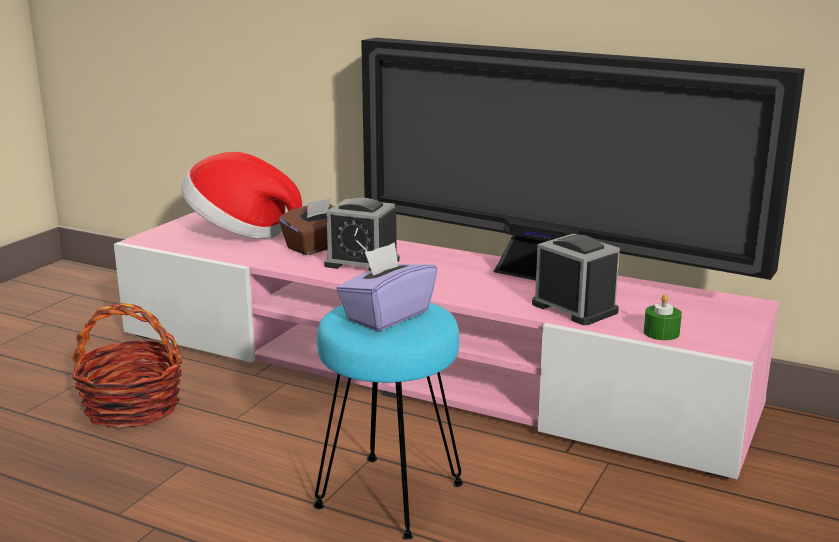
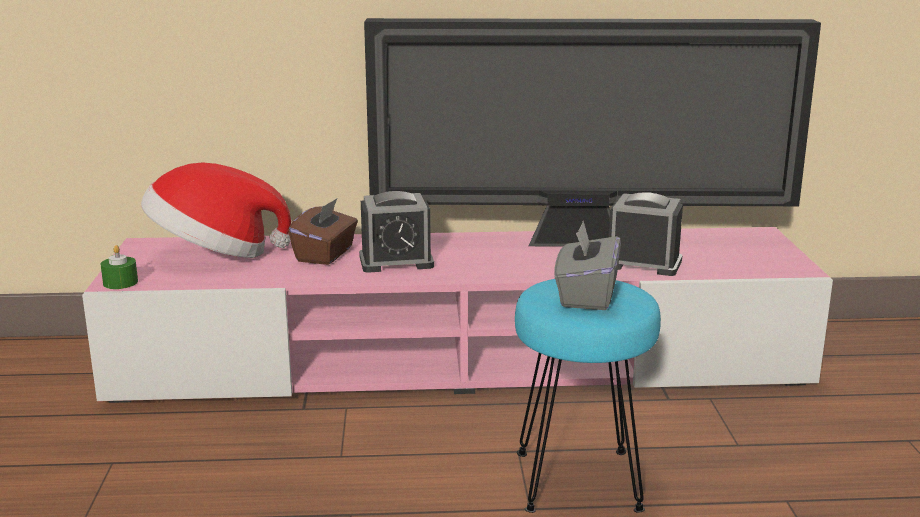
camera: 30 degrees left, 0 degrees up
(133, 407) = (211, 477): basket -> none
(387, 316) = (586, 295): purple tissue box -> grey tissue box
(661, 333) = (737, 269): green candle -> green candle (120, 282)

